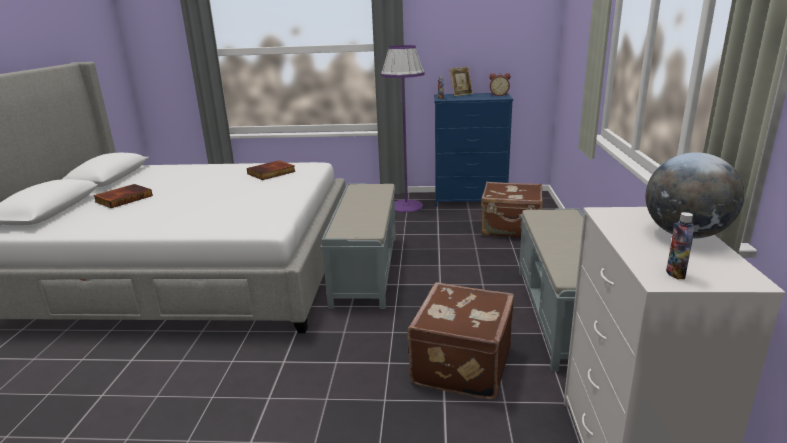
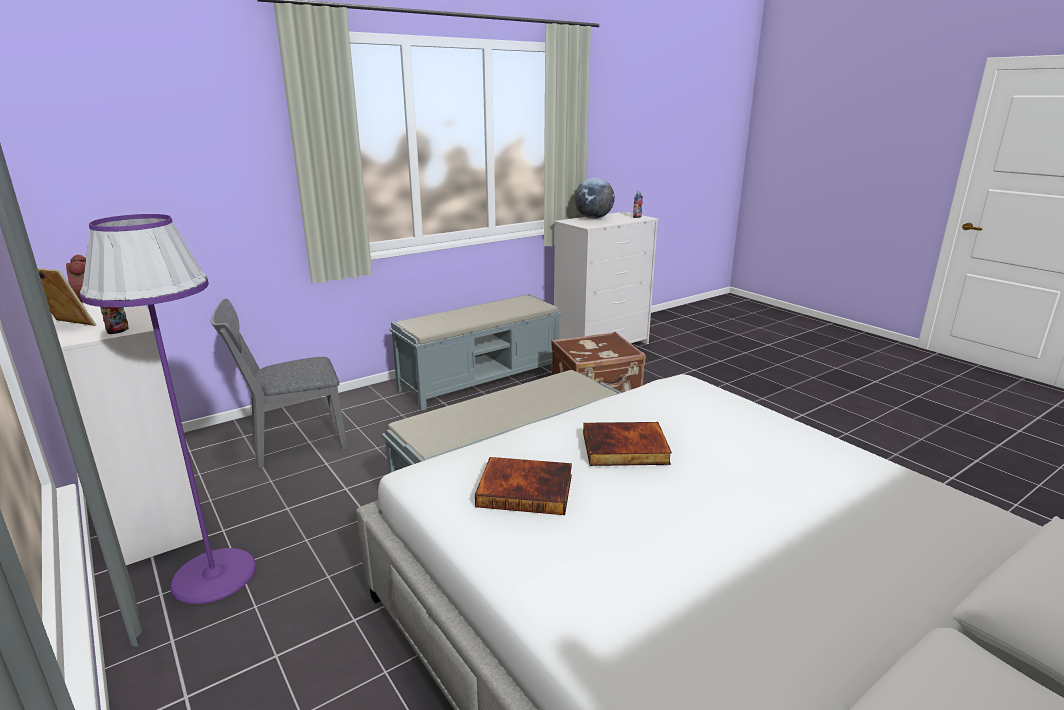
camera: 130 degrees left, 0 degrees up
(123, 198) = (872, 569): book -> book (624, 449)
(470, 199) = (148, 515): blue dresser -> white dresser
(511, 229) = (290, 443): brown suitcase -> grey chair

